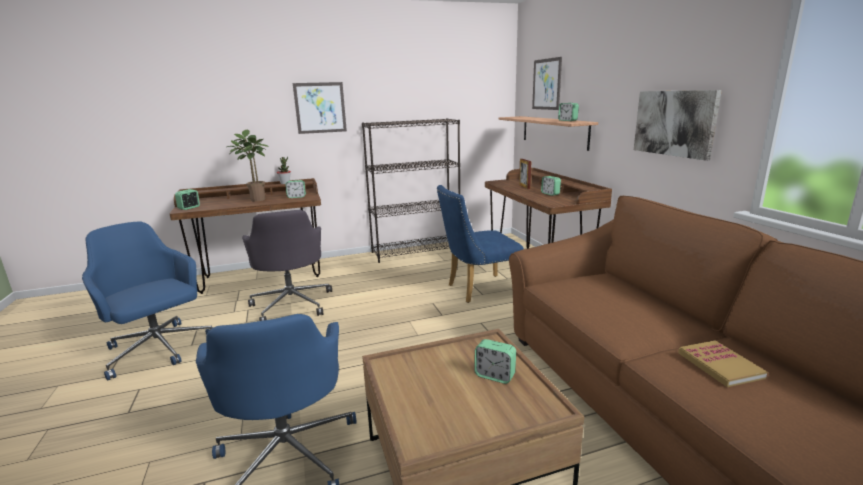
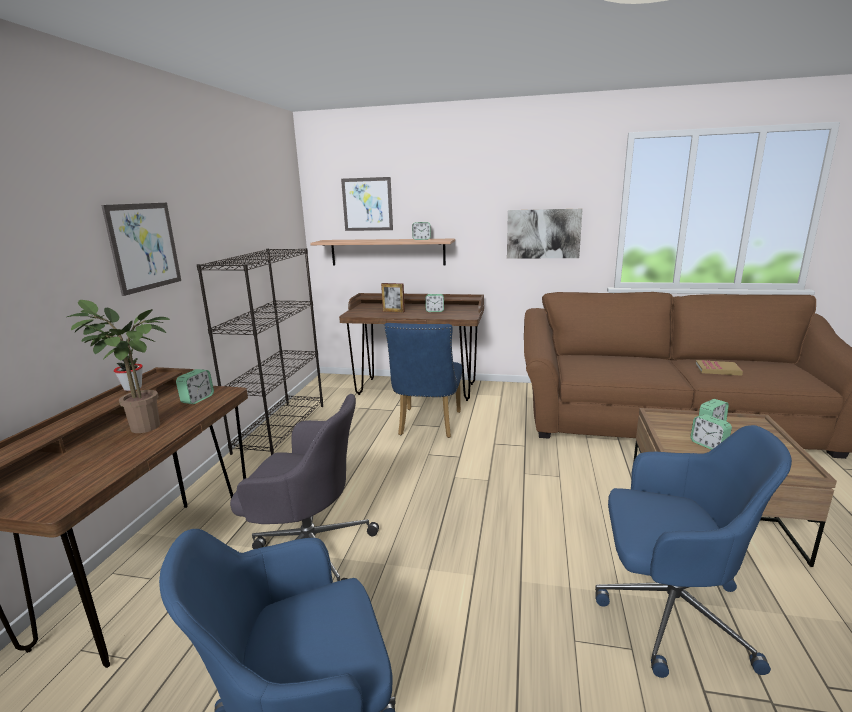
camera: 60 degrees left, 0 degrees up
(189, 208) = (53, 496): alarm clock -> alarm clock (708, 445)

